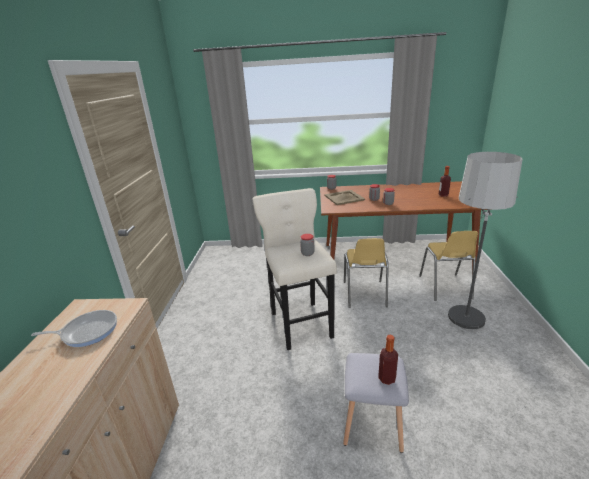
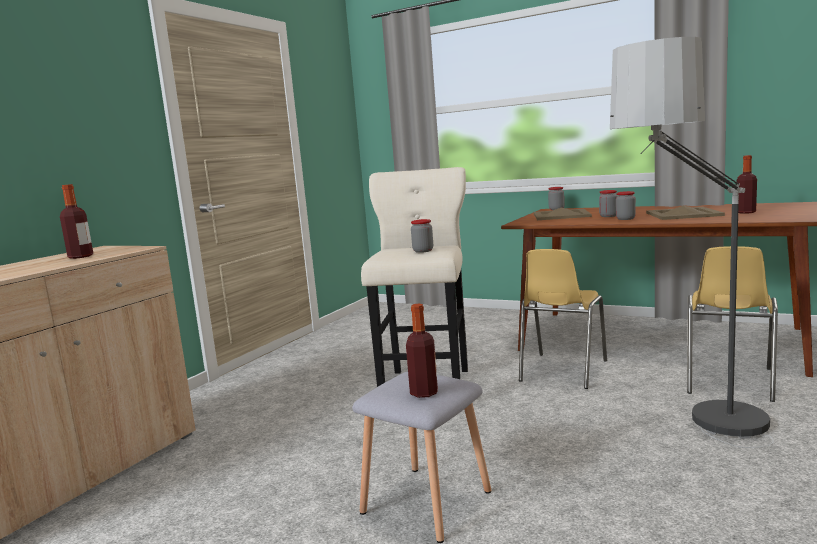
camera: 25 degrees right, 15 degrees down
(87, 331) = (80, 256): frying pan -> bottle
(413, 197) = (682, 214): none -> beige tray

